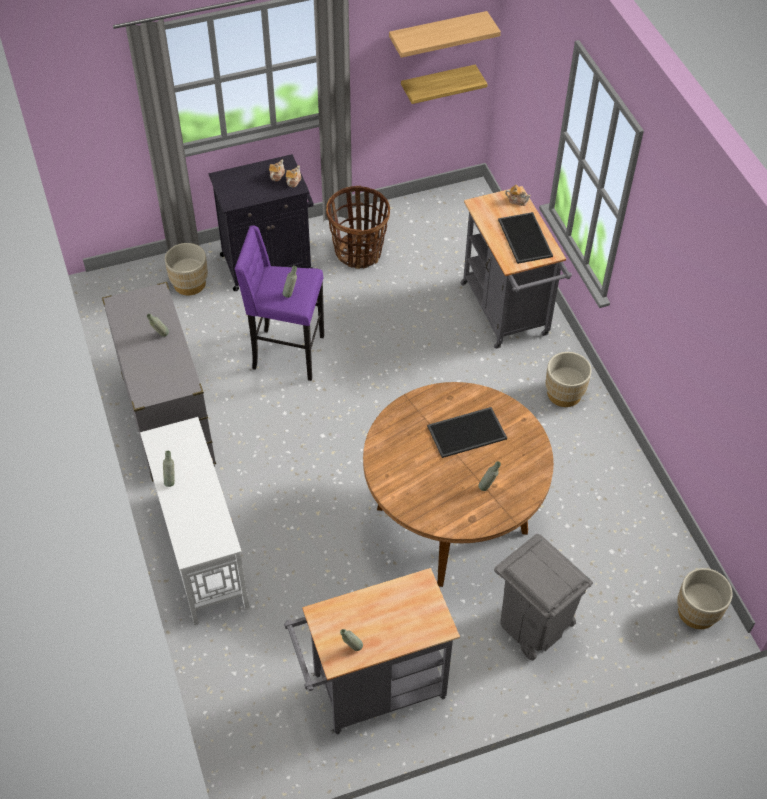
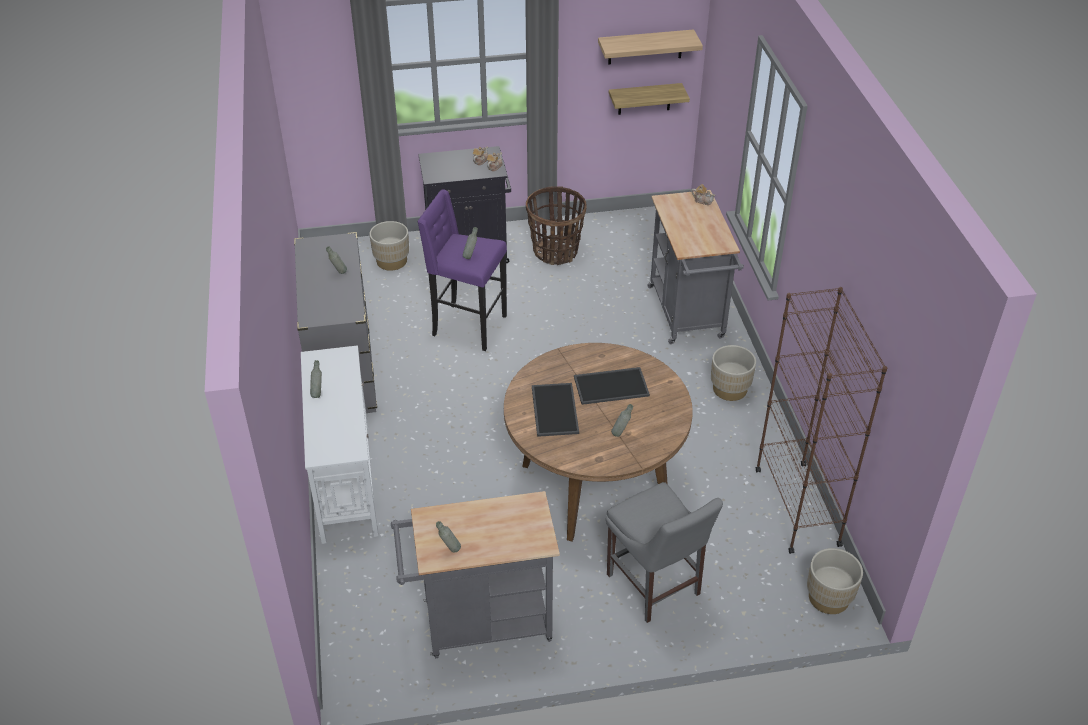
camera: 10 degrees right, 10 degrees down
(524, 238) = (702, 230): tray -> tray (553, 409)
(533, 625) = (655, 588): grey trash can -> grey chair
(651, 517) = (797, 506): none -> brown bookcase

